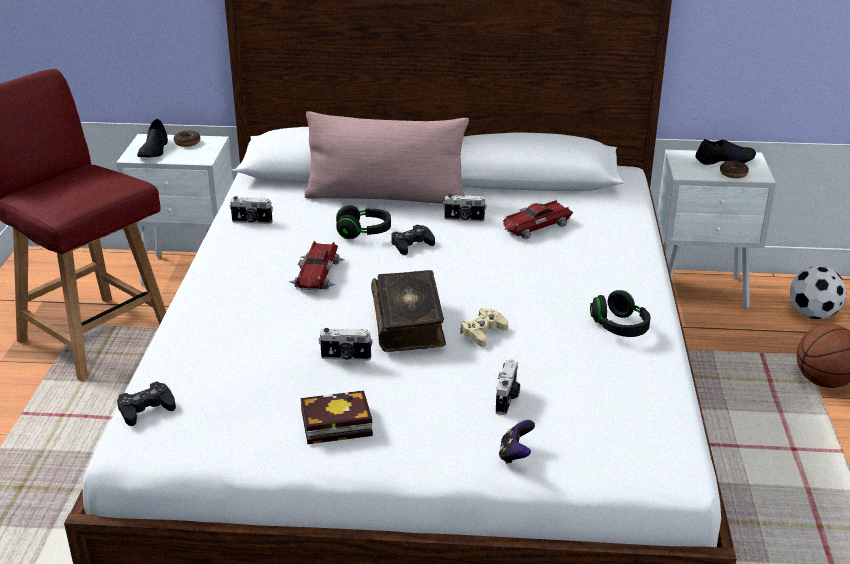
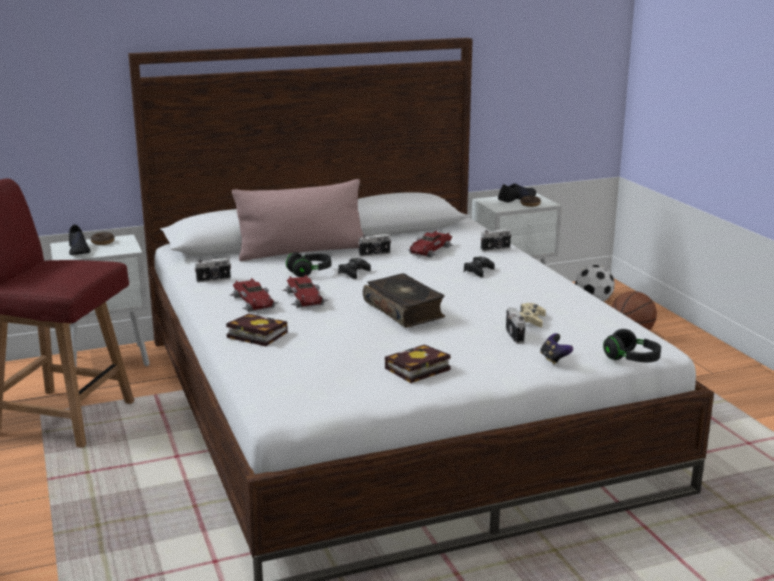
camera: 25 degrees left, 10 degrees down
(146, 409) = (267, 390): black game controller -> black game controller (478, 271)
(214, 318) = (254, 335): none -> book
(261, 266) = (254, 302): none -> toy car
(346, 357) = (383, 335): camera -> camera (496, 249)
(483, 332) = (460, 307): beige game controller -> beige game controller (531, 320)
(619, 327) = (545, 289): black headphones -> black headphones (631, 359)

